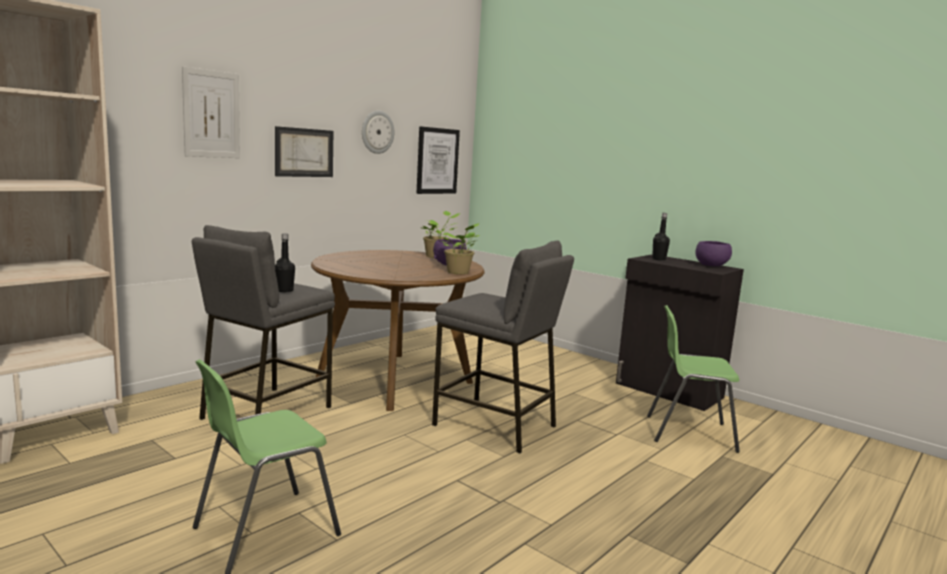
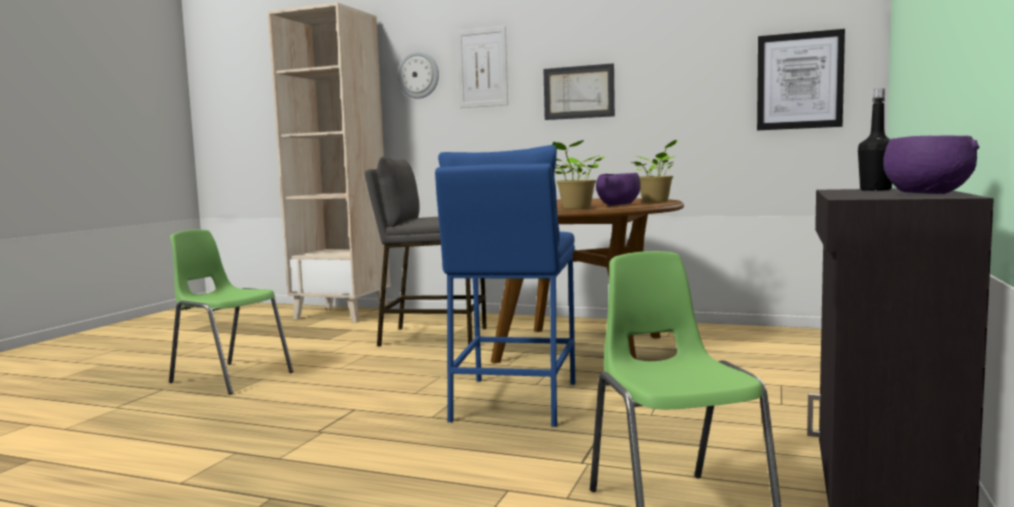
camera: 70 degrees right, 5 degrees down
(284, 290) = (433, 218): black bottle -> none
(377, 132) = (681, 55): wall clock -> wall clock (418, 75)
(495, 425) = (513, 401): grey stool -> blue stool

